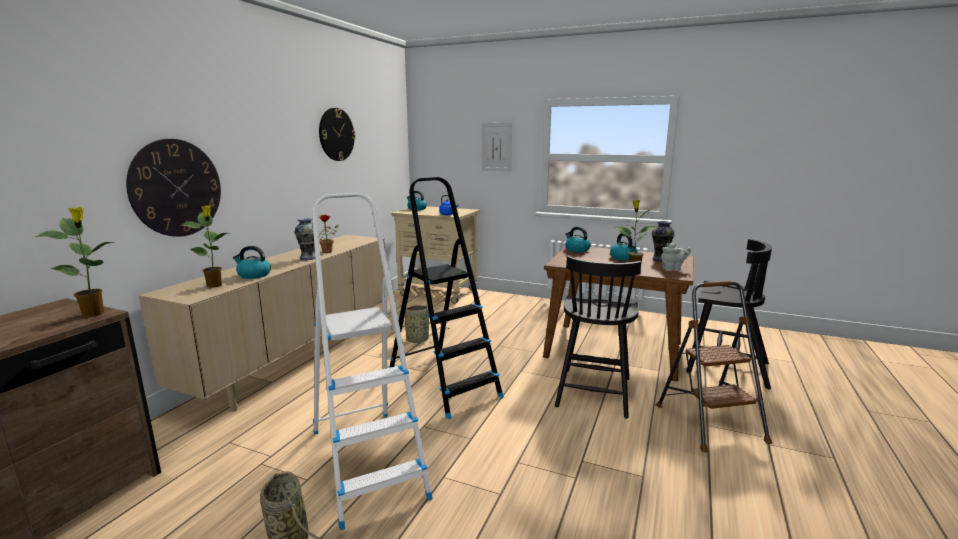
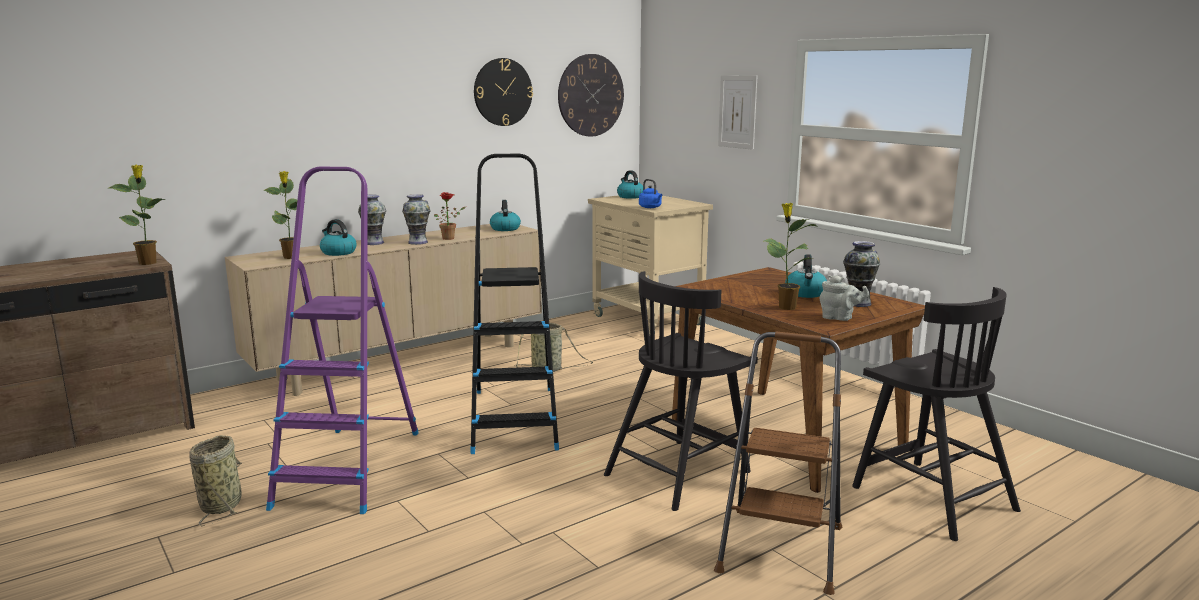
camera: 30 degrees right, 0 degrees up
(176, 188) = (275, 151): wall clock -> wall clock (590, 95)
(270, 263) = (374, 243): none -> vase
(367, 462) = (349, 468): white step ladder -> purple step ladder
(577, 250) = (763, 275): kettle -> kettle (505, 228)

